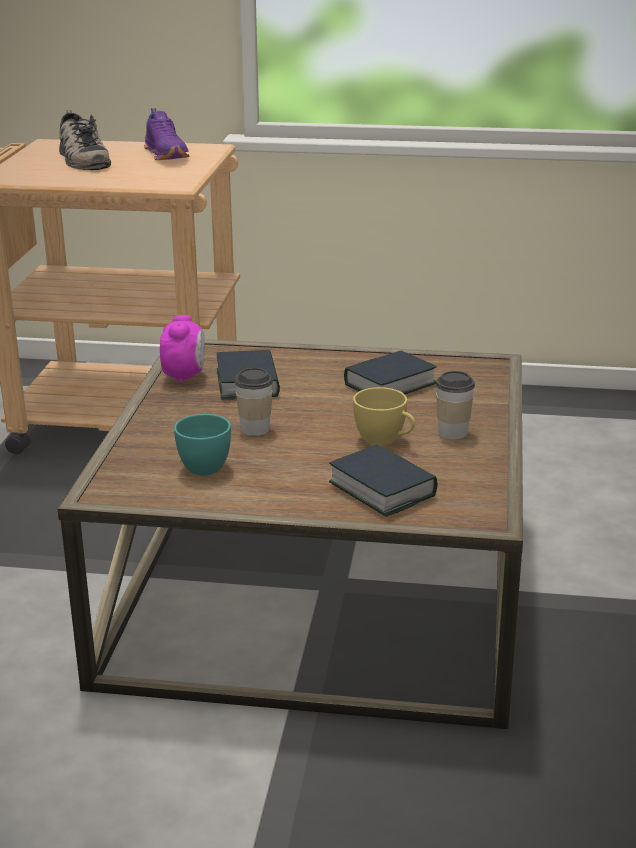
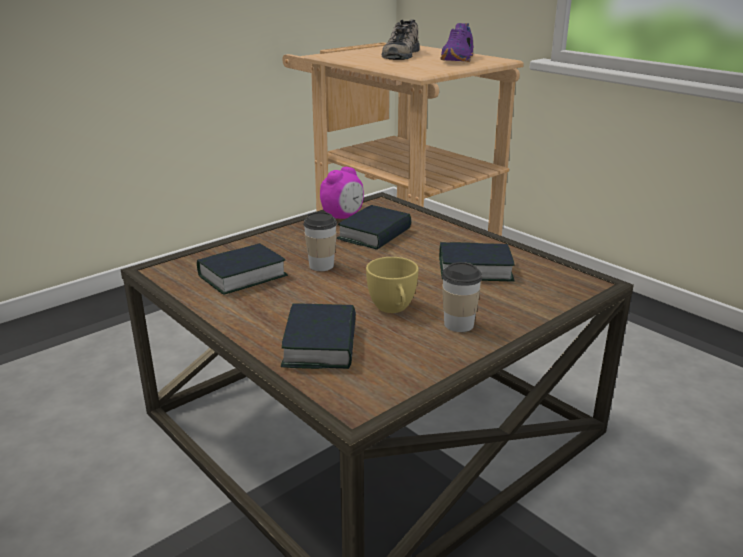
camera: 40 degrees right, 0 degrees up
(200, 466) = (242, 276): turquoise cup -> book

